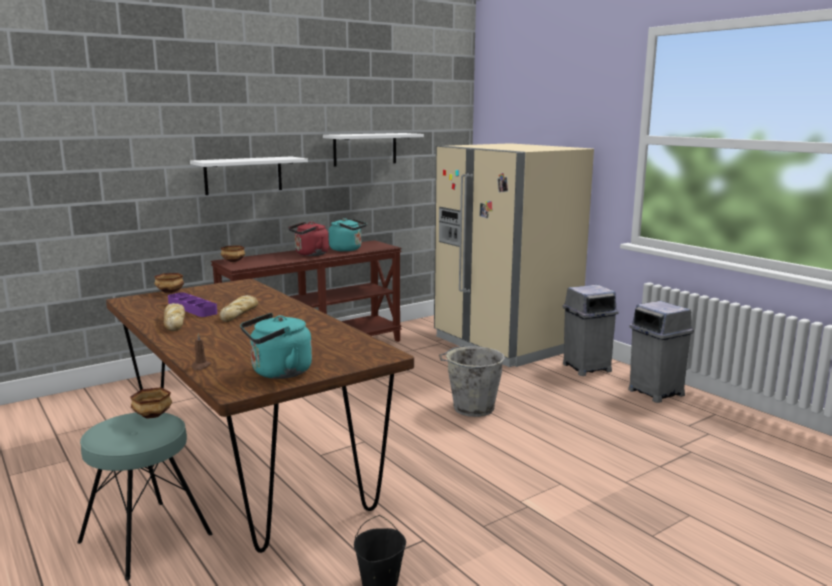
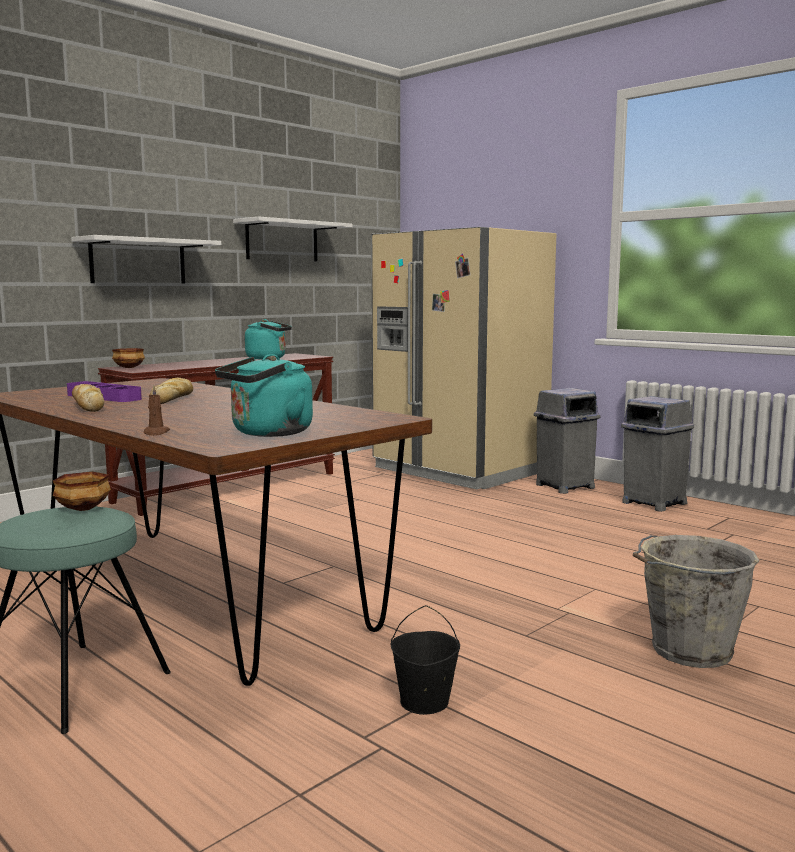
camera: 10 degrees left, 5 degrees down
(170, 292) = (62, 388): bowl -> none
(310, 254) = (224, 362): red kettle -> none
(471, 408) = (451, 528): grey bucket -> grey bucket (688, 651)

